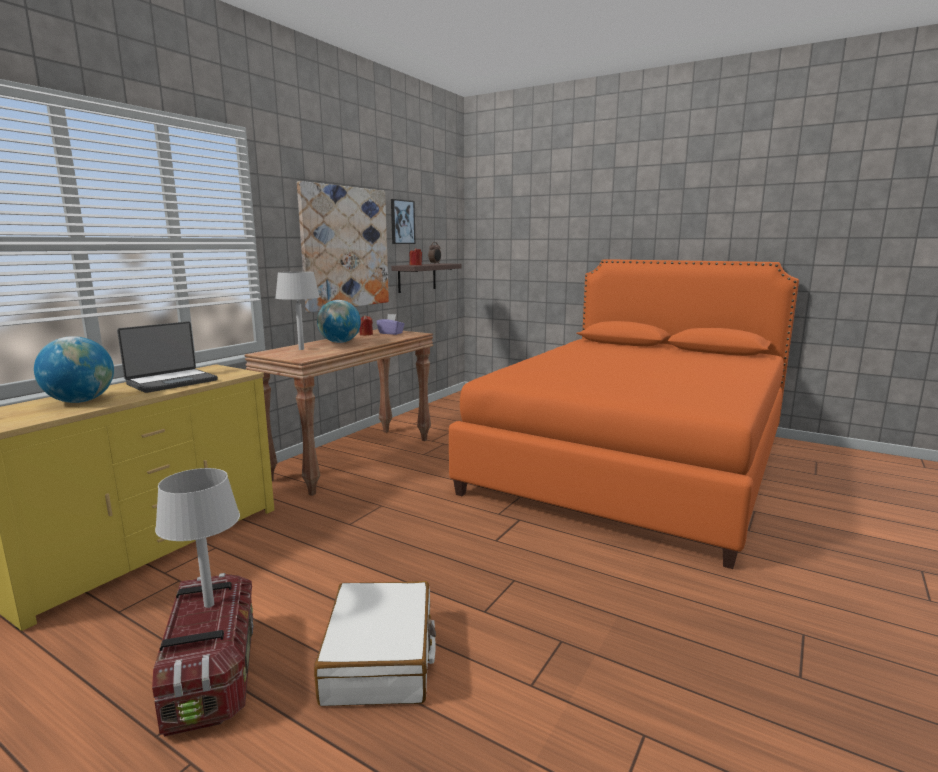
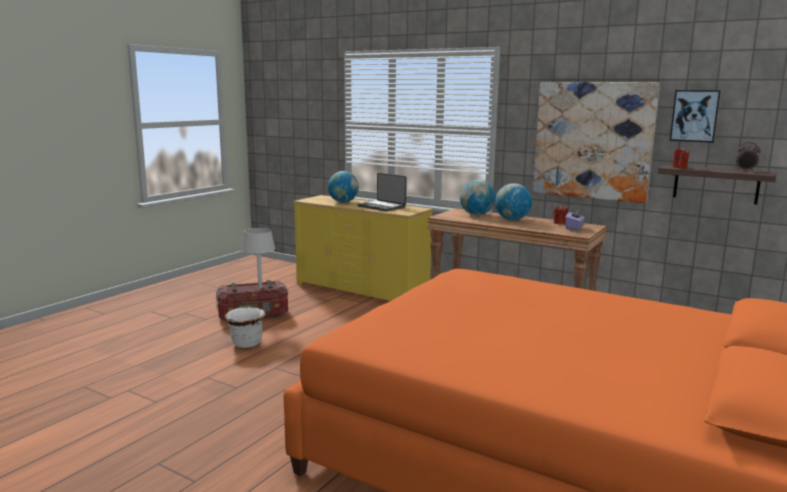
camera: 90 degrees right, 0 degrees up
(301, 349) = (476, 214): grey table lamp -> globe
(380, 658) = (247, 344): white suitcase -> white planter

